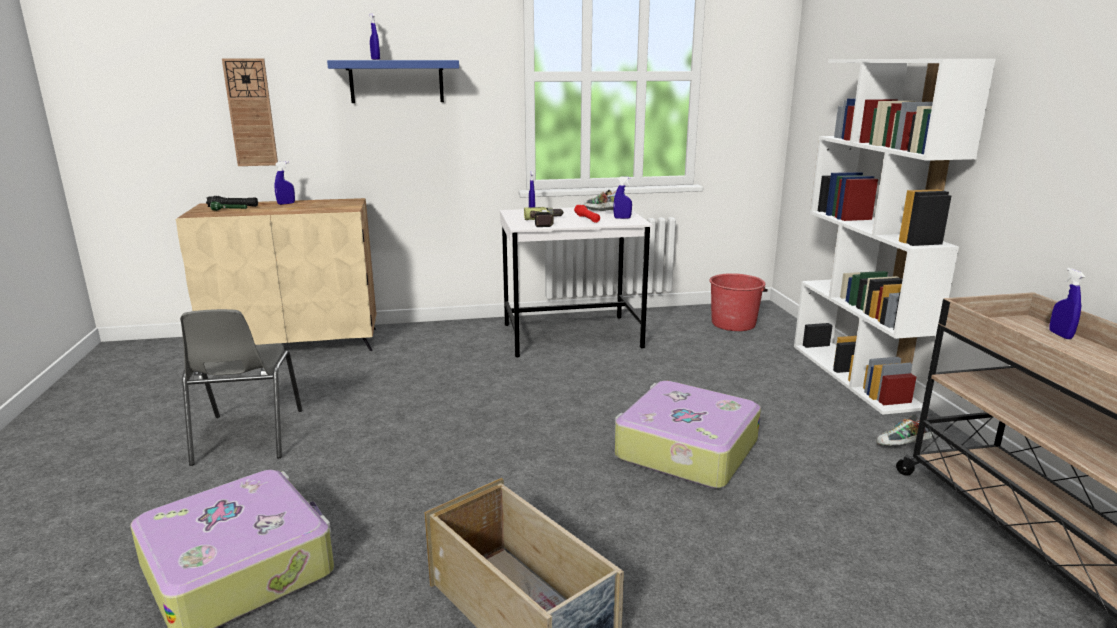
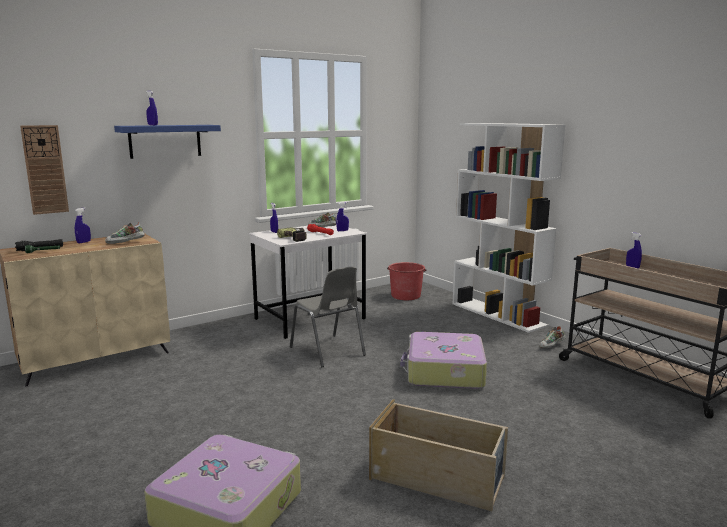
camera: 25 degrees left, 5 degrees down
(247, 437) = (133, 429): grey chair -> grey chair (328, 351)
(323, 209) = (125, 243): none -> shoe

